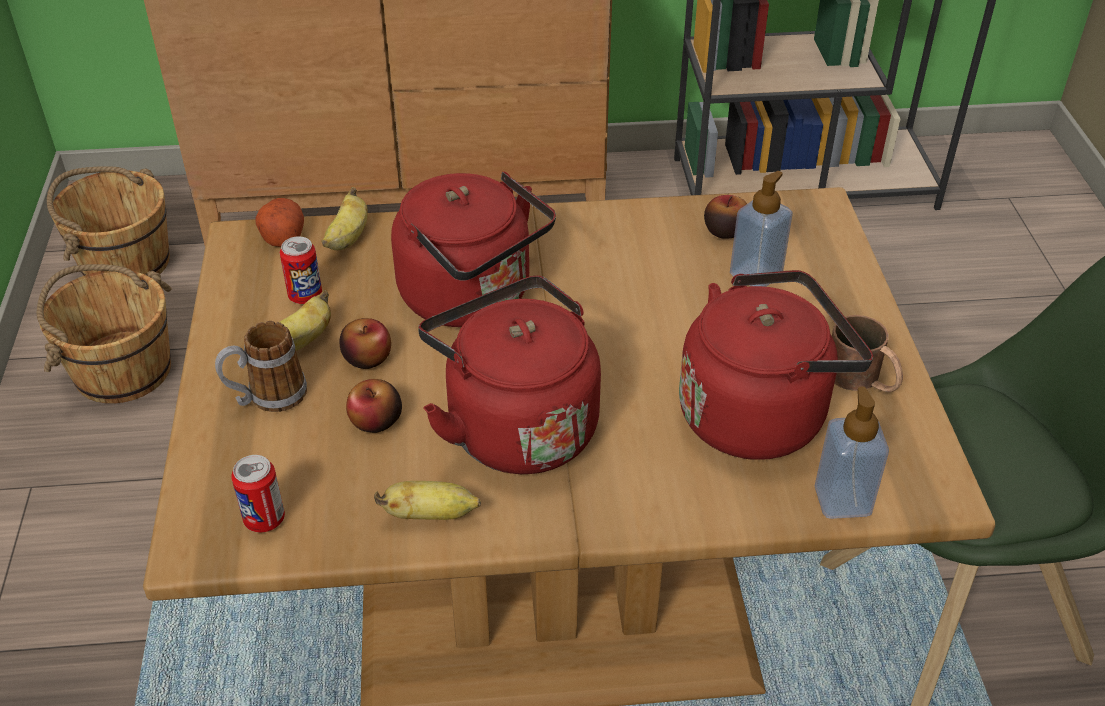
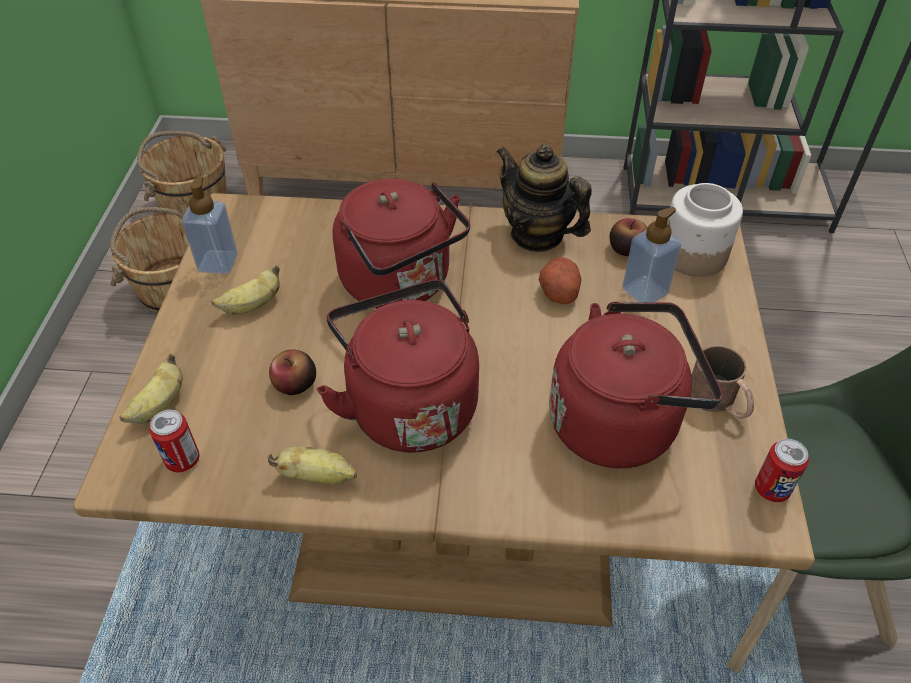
camera: 10 degrees right, 5 degrees up
(267, 398) = (214, 351): mug -> none
(282, 235) = (263, 211): potato -> potato (558, 290)
(305, 296) = (267, 265): can -> can (771, 489)
(348, 238) = (314, 220): banana -> banana (159, 406)
(367, 357) = (302, 326): apple -> none
(619, 227) = (537, 235): none -> teapot
(800, 229) = (693, 255): none -> jar
(842, 500) = (677, 516): soap dispenser -> soap dispenser (218, 263)

